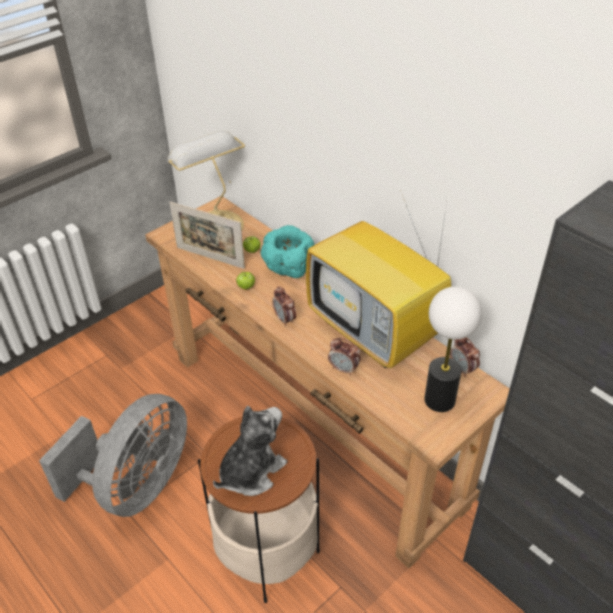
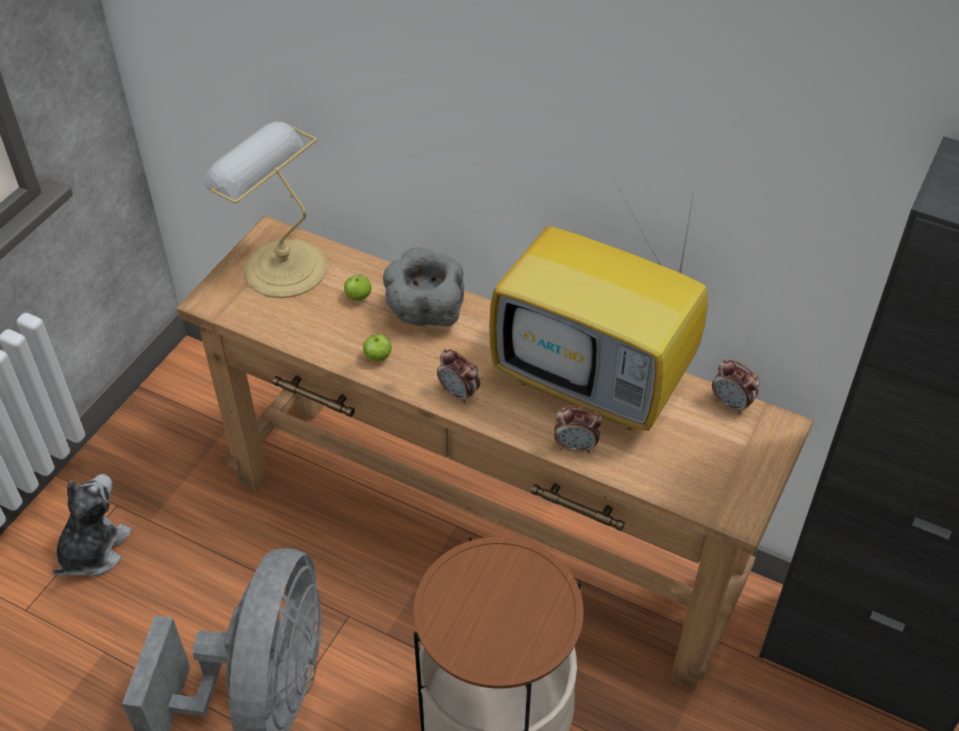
camera: 20 degrees left, 5 degrees up
(210, 257) = (300, 323): picture frame -> none
(251, 471) = (496, 627): plush toy -> plush toy (93, 550)
(288, 268) = (425, 312): turquoise bowl -> grey bowl
(439, 400) = (721, 457): table lamp -> none

